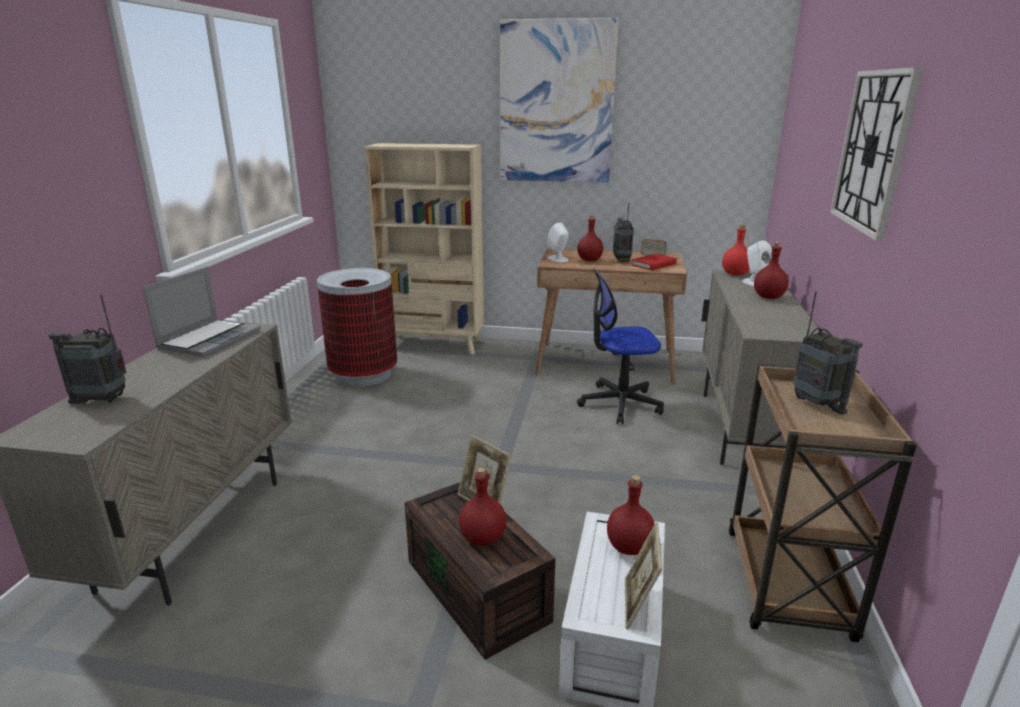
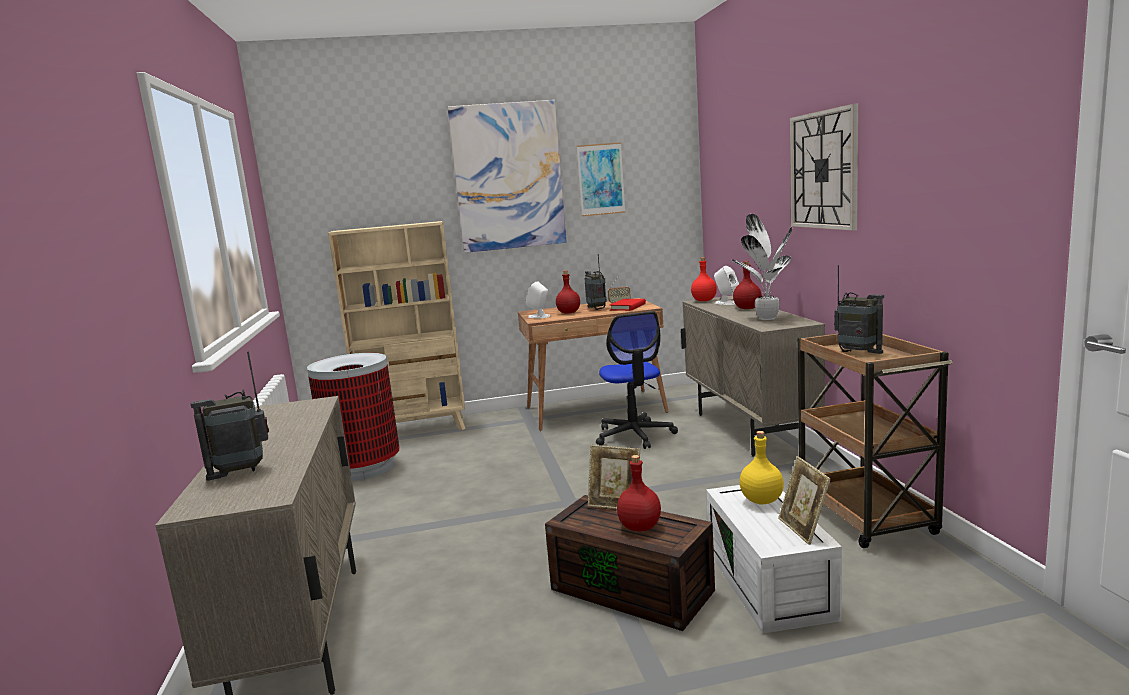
camera: 20 degrees left, 10 degrees down
(210, 339) = (283, 416): laptop -> none
(619, 403) = (634, 435): office chair -> office chair turned 75 degrees counterclockwise
(630, 547) = (762, 500): red bottle -> yellow bottle
(659, 115) = (601, 179): none -> picture
(772, 318) = (766, 318): none -> potted plant

